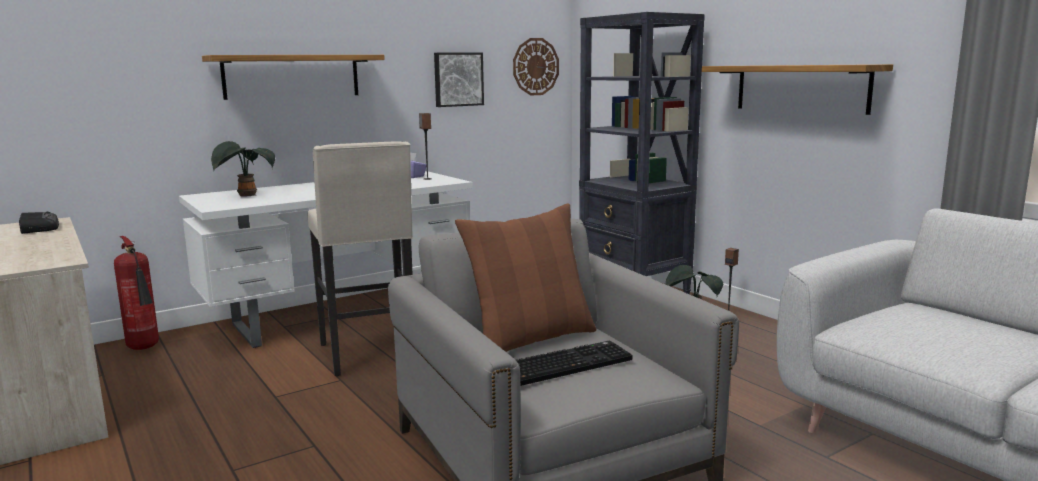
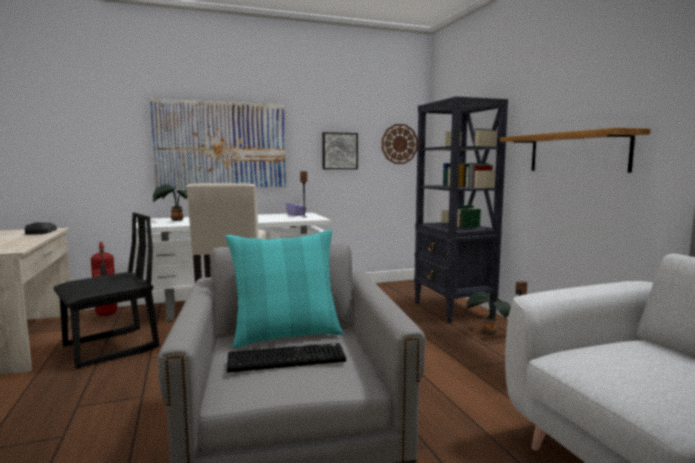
camera: 15 degrees right, 5 degrees down
(202, 392) = (111, 348): none -> black chair
(292, 76) = (221, 145): shelf -> picture
(531, 339) = (286, 335): brown pillow -> turquoise pillow

